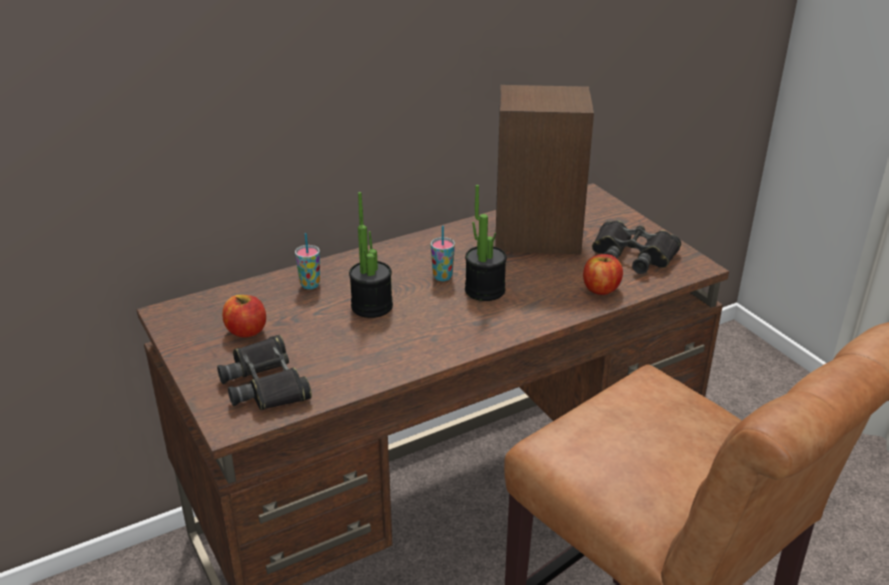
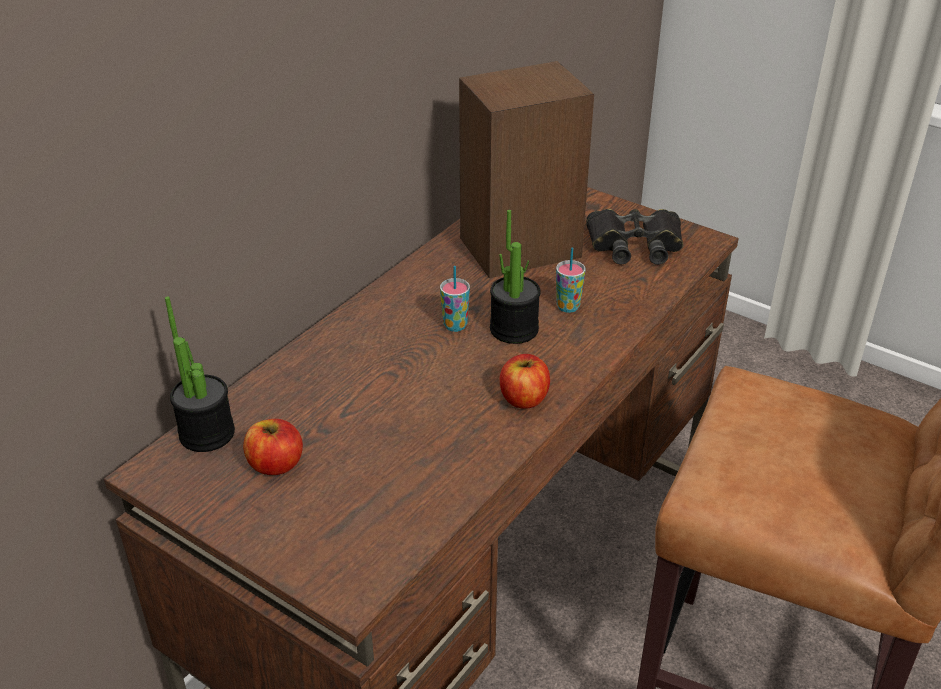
camera: 25 degrees left, 5 degrees up
(266, 383) = (353, 525): black binoculars -> none
(310, 285) = (307, 380): cup -> cup (568, 307)
(372, 306) = (403, 386): potted plant -> potted plant (207, 433)
(601, 289) = (632, 293): apple -> apple (524, 398)

